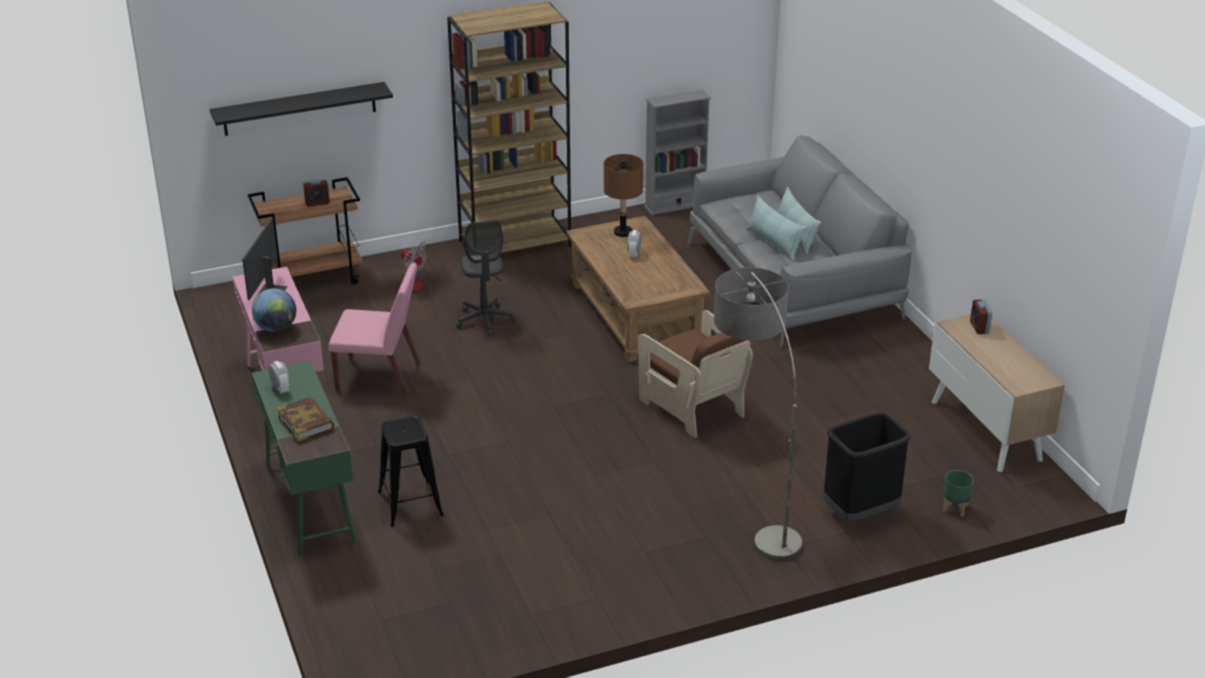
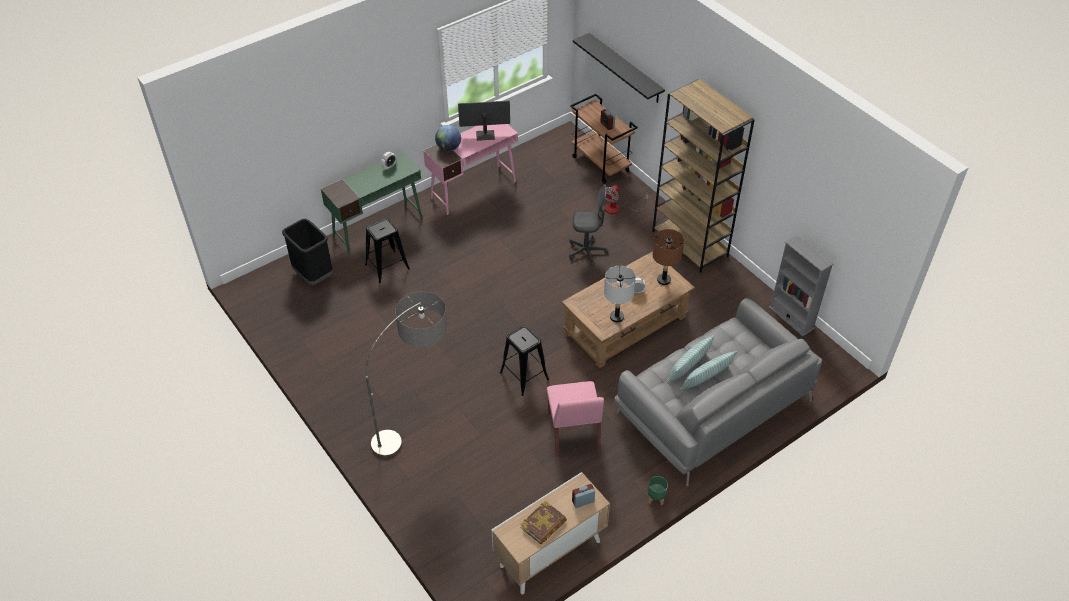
camera: 75 degrees right, 15 degrees up
(306, 423) = (359, 185): book -> book (543, 524)
(380, 377) = (505, 222): pink chair -> pink chair (574, 432)
(485, 320) = (586, 252): grey office chair -> grey office chair turned 150 degrees counterclockwise
(672, 274) = (616, 317): none -> grey table lamp
(693, 406) = (524, 376): brown armchair -> black stool
(860, 512) = (430, 484): black trash can -> black trash can (313, 275)
(955, 508) = (448, 541): green planter -> green planter (656, 498)

